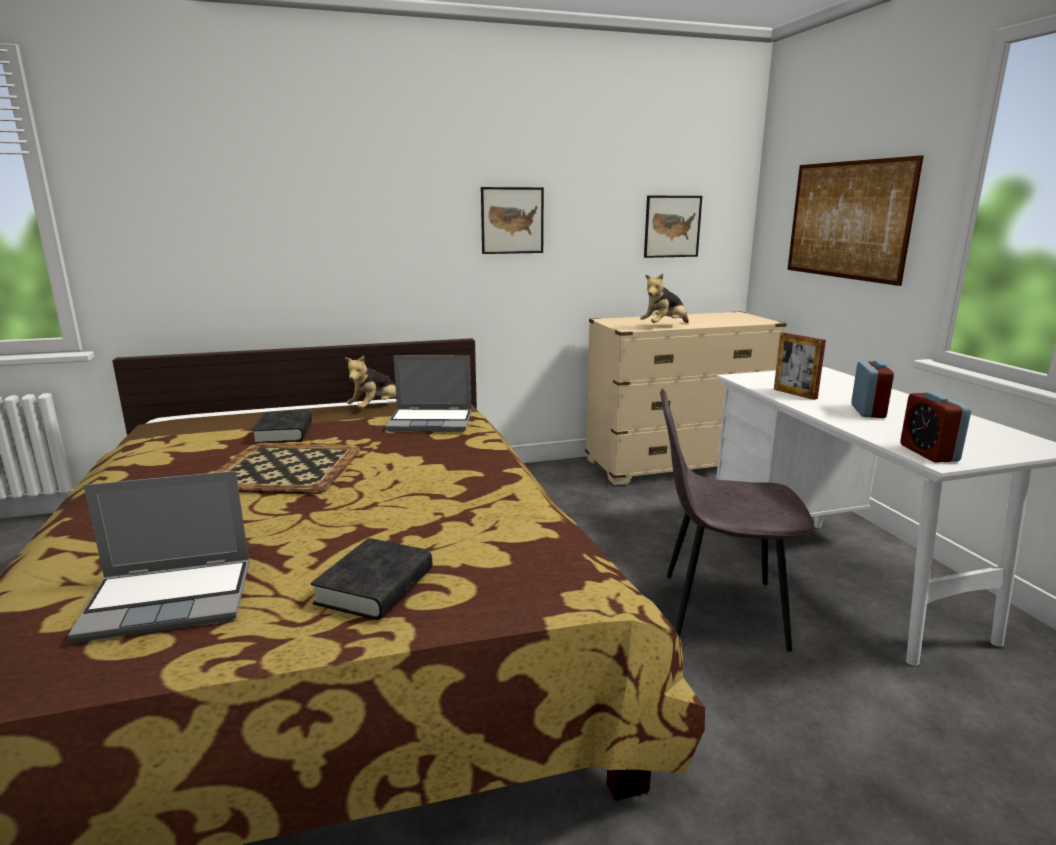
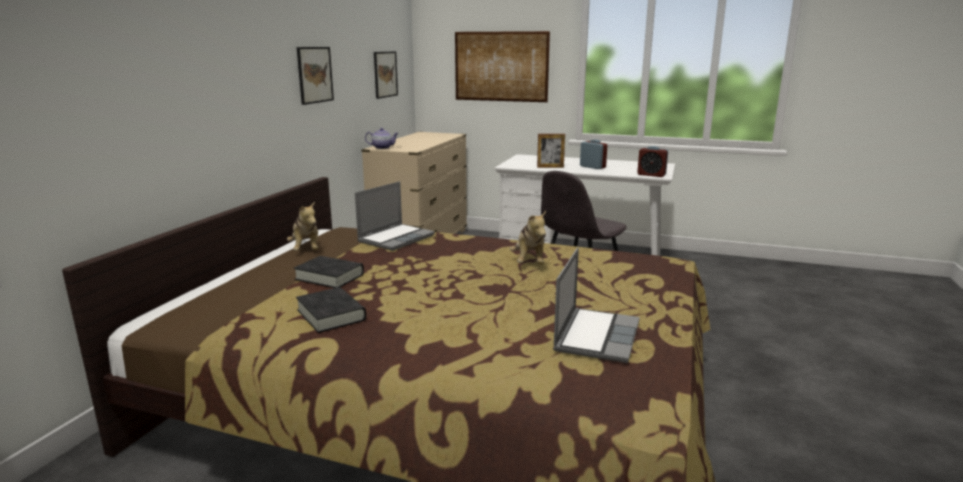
camera: 55 degrees left, 0 degrees up
(283, 469) = (418, 286): tray -> none
(375, 586) = (631, 290): black book -> black book (331, 315)
(613, 320) = (382, 147): none -> teapot
(664, 326) = (423, 145): plush toy -> plush toy (529, 262)

